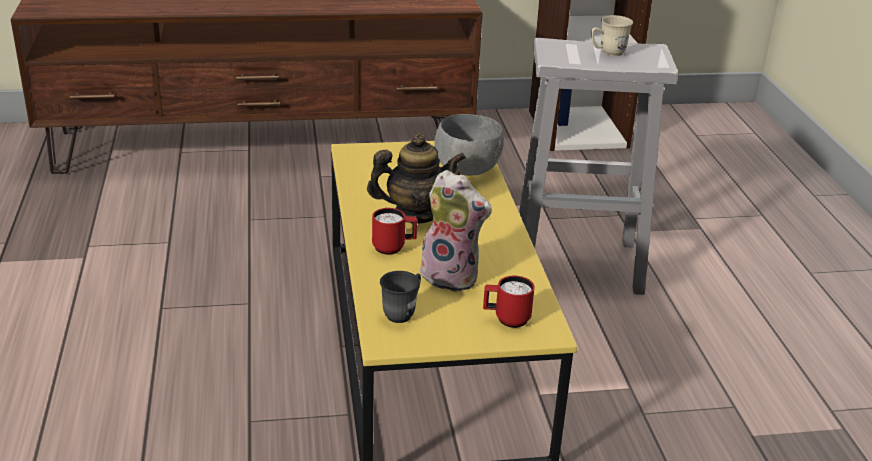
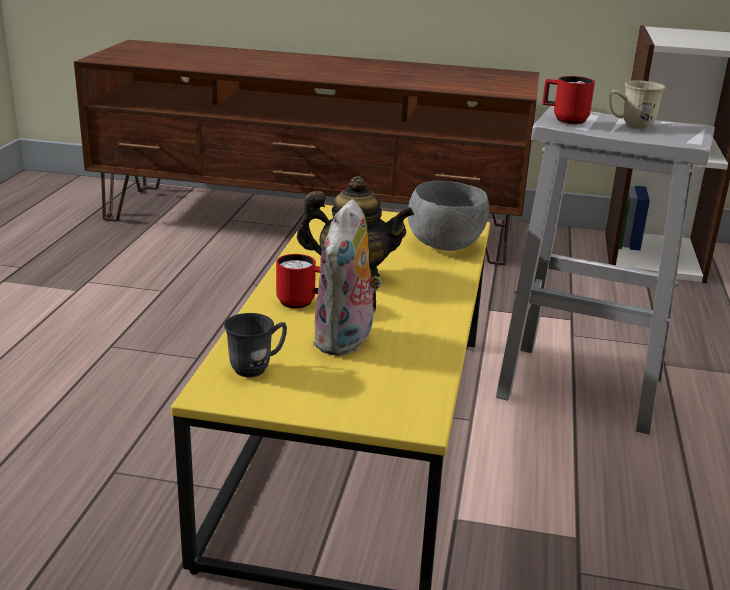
camera: 20 degrees right, 5 degrees down
(452, 276) = (346, 342): plush toy -> plush toy turned 60 degrees clockwise
(506, 319) = (375, 398): red mug -> red mug (564, 120)

